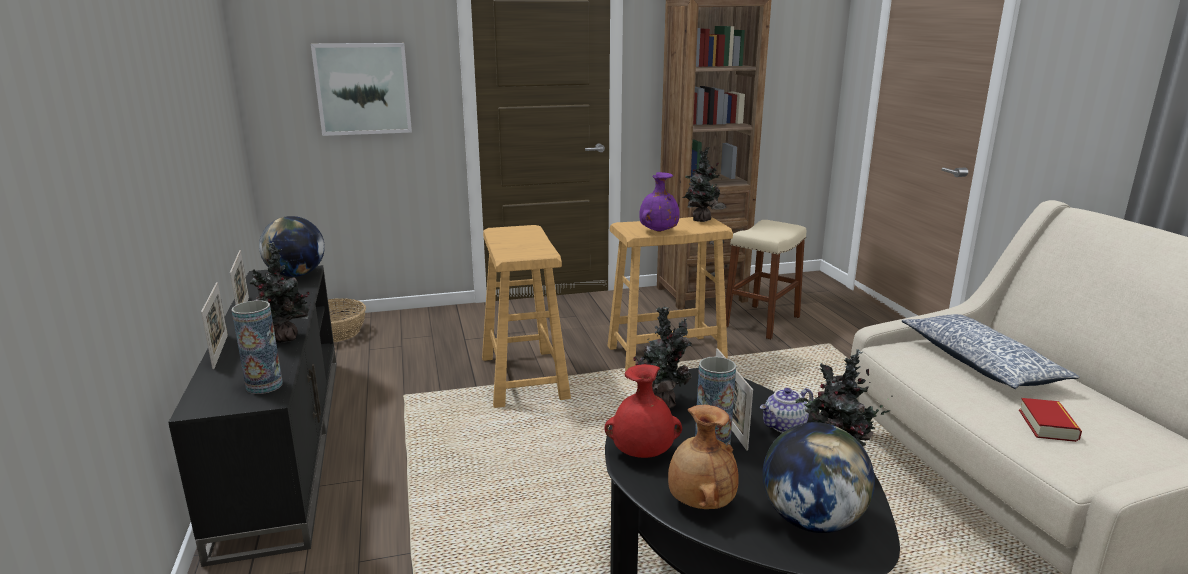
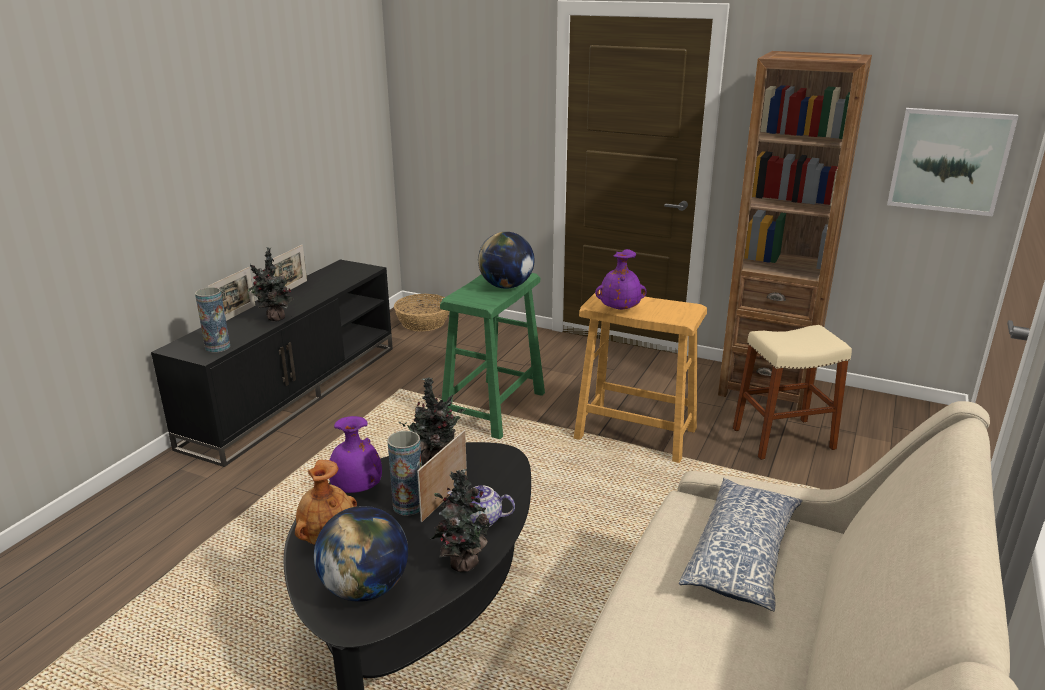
camera: 40 degrees right, 5 degrees up
(296, 275) = (358, 271): globe -> globe (506, 286)
(363, 89) = (475, 120): picture -> picture (949, 161)
(524, 377) = (494, 407): beige stool -> green stool
(642, 454) = (356, 489): red vase -> purple vase
(699, 219) = (685, 307): potted plant -> none
(1047, 425) = (671, 634): book -> none

